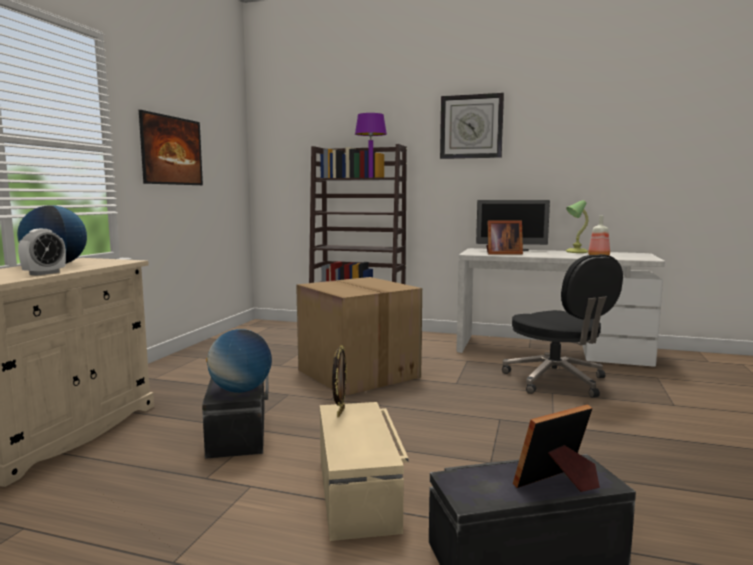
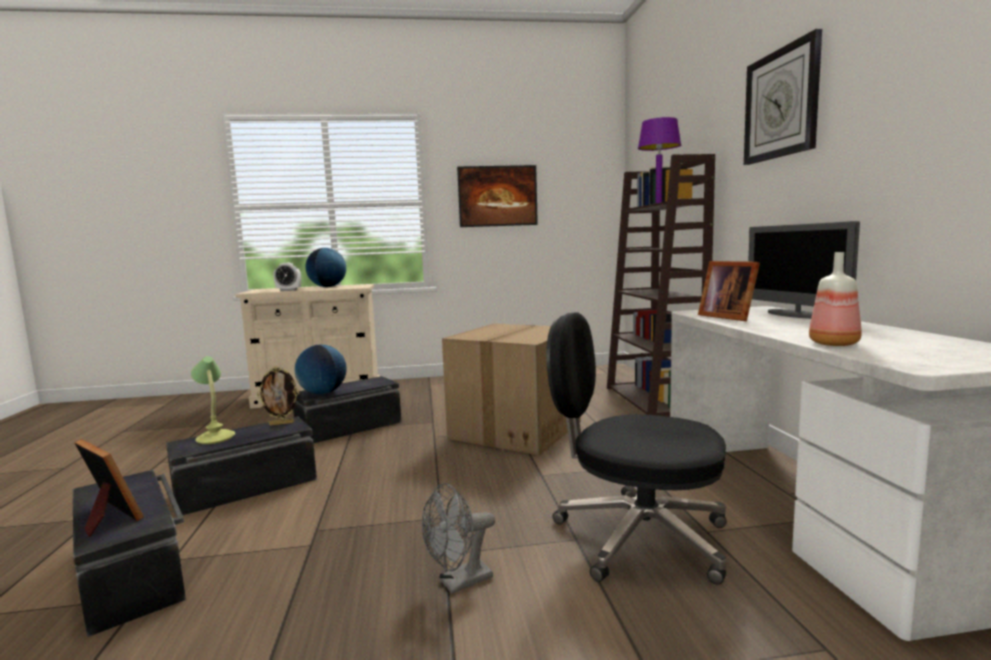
camera: 65 degrees right, 0 degrees up
(358, 491) = (247, 487): beige storage box -> black storage box
(557, 381) = (637, 537): black office chair -> black office chair turned 75 degrees clockwise
(575, 252) = (888, 331): table lamp -> table lamp (215, 438)
(589, 426) = (459, 583): none -> grey fan

